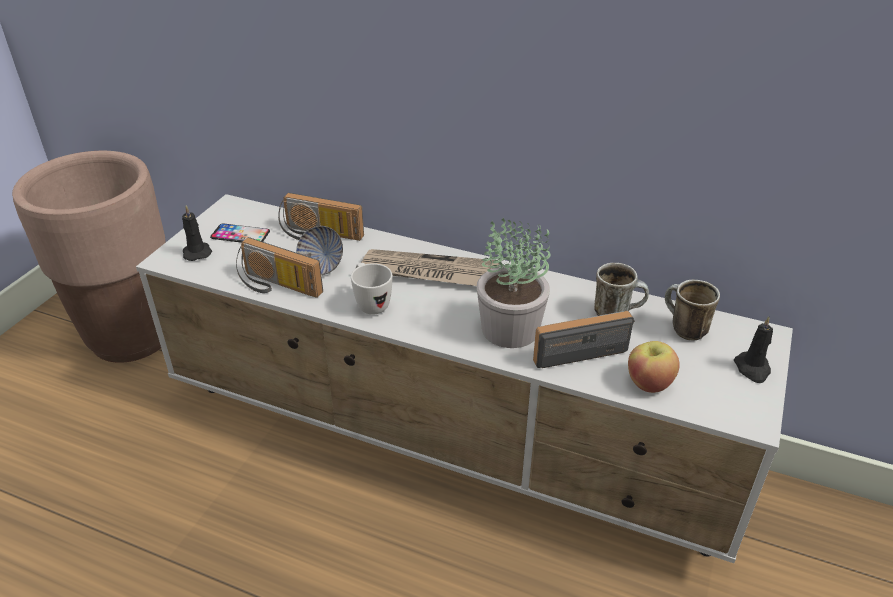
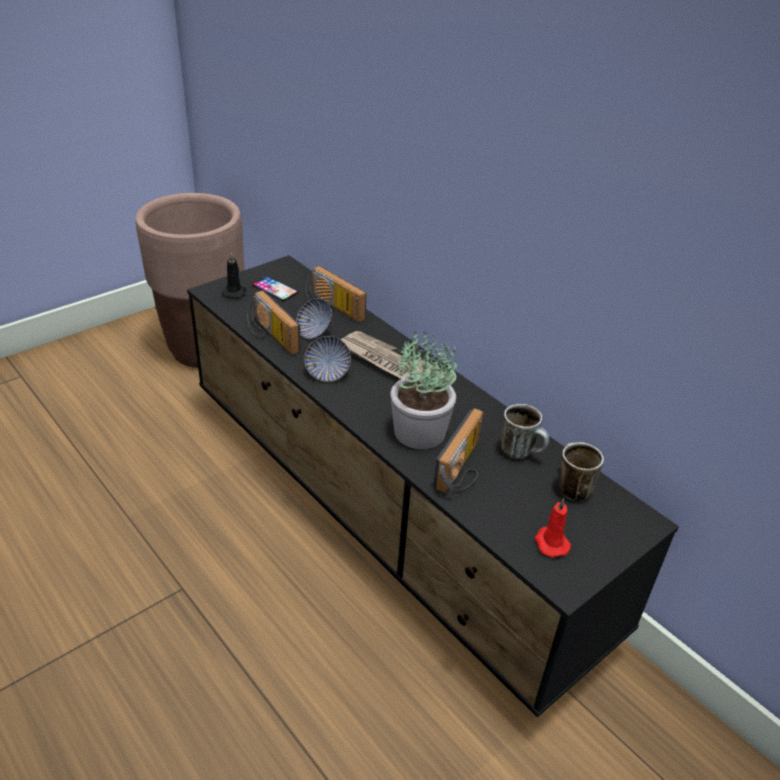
camera: 25 degrees right, 0 degrees up
(370, 303) = (327, 373): white mug -> bowl
(449, 440) = (384, 518): white tv stand -> black tv stand
(580, 349) = (464, 469): radio -> radio turned 105 degrees clockwise
(648, 383) = (499, 517): apple -> none
(710, 387) = (550, 543): none -> red candle
(752, 369) = (605, 544): black candle -> none

